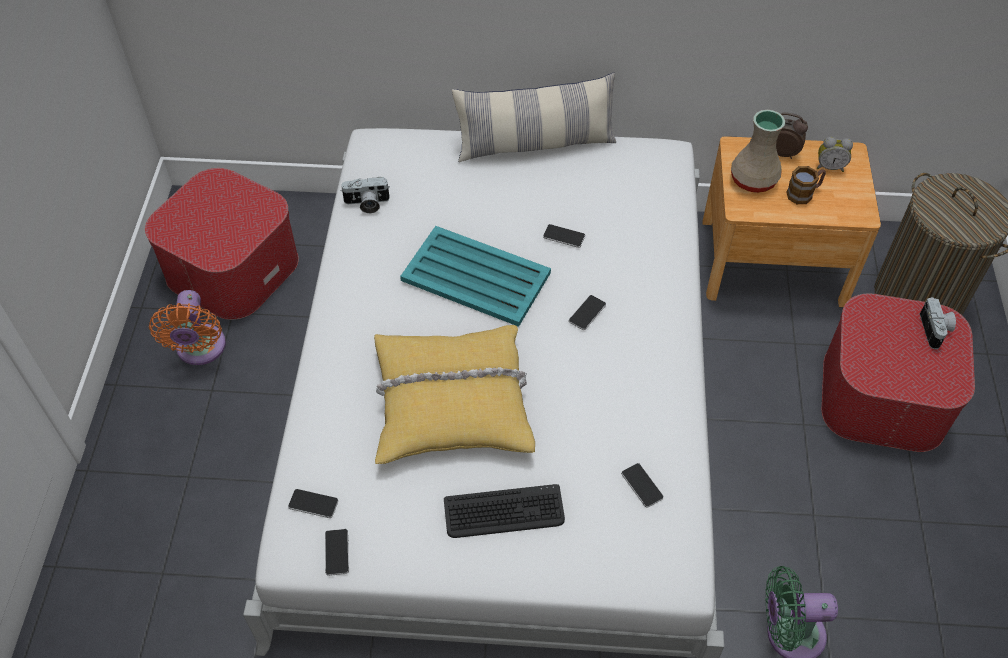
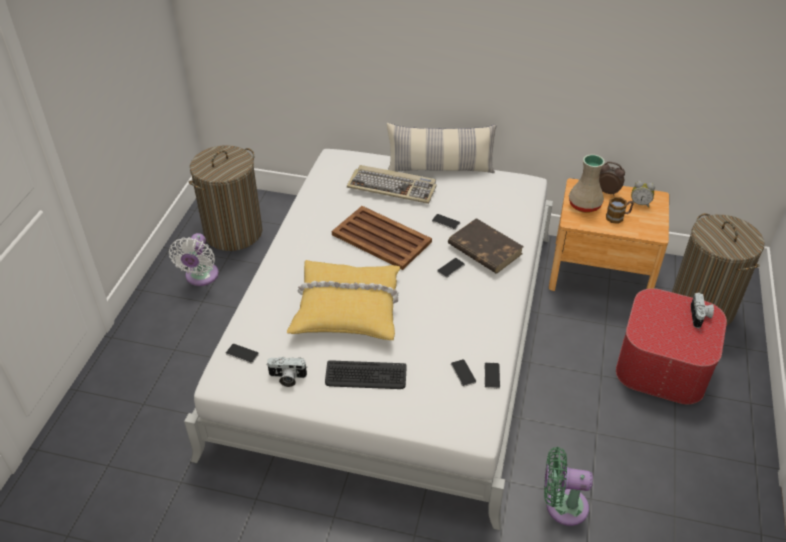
camera: 10 degrees right, 10 degrees down
(200, 350) = (201, 277): orange fan -> white fan
(232, 267) = (233, 232): ottoman -> laundry basket
(337, 552) = (250, 383): phone -> phone (492, 376)
(367, 204) = (321, 190): camera -> camera (287, 378)
(473, 186) = (393, 187): none -> keyboard
(474, 276) = (380, 238): turquoise tray -> brown tray
(629, 274) = (484, 249): none -> brown book

